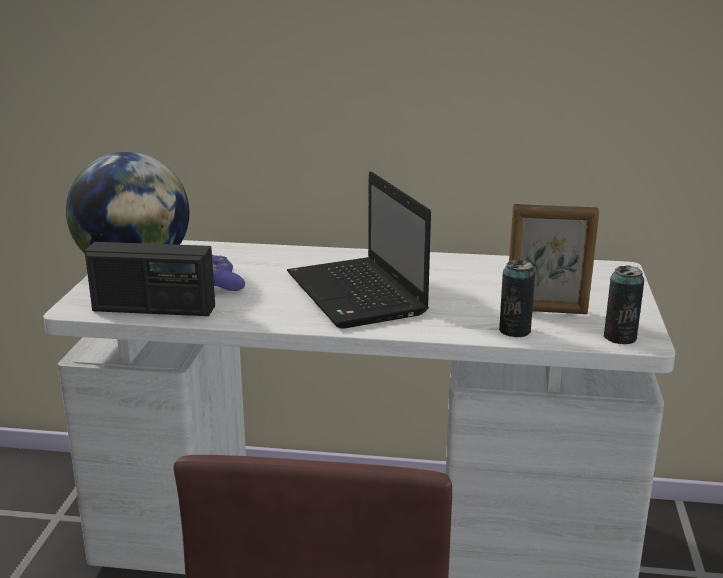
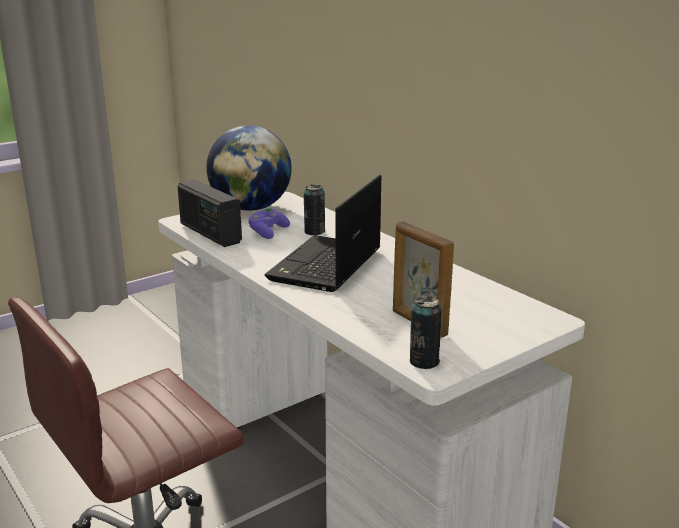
camera: 45 degrees right, 0 degrees up
(514, 330) = (364, 325): can -> can (314, 232)

